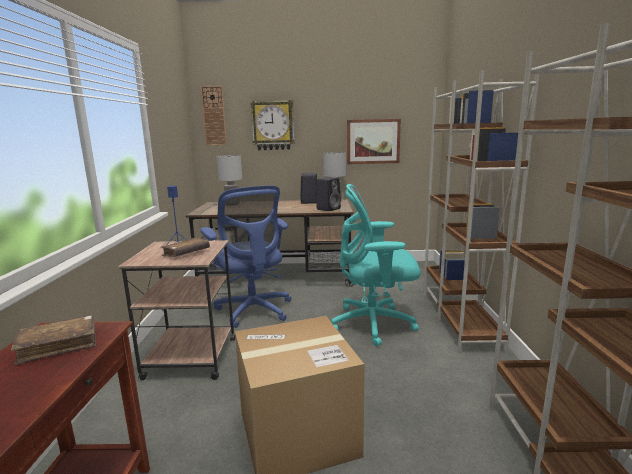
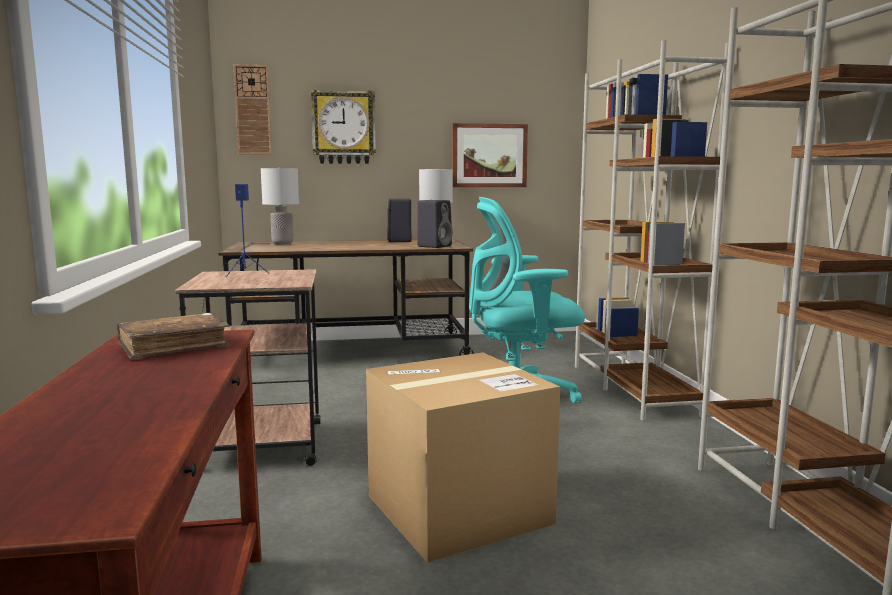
camera: 10 degrees left, 5 degrees down
(186, 253) = (267, 279): brown book -> none
(251, 308) = (328, 389): blue office chair -> none

